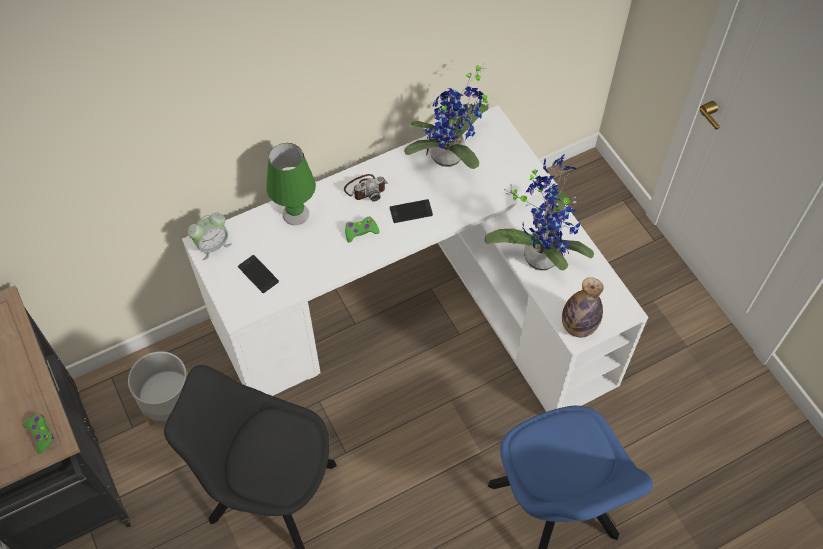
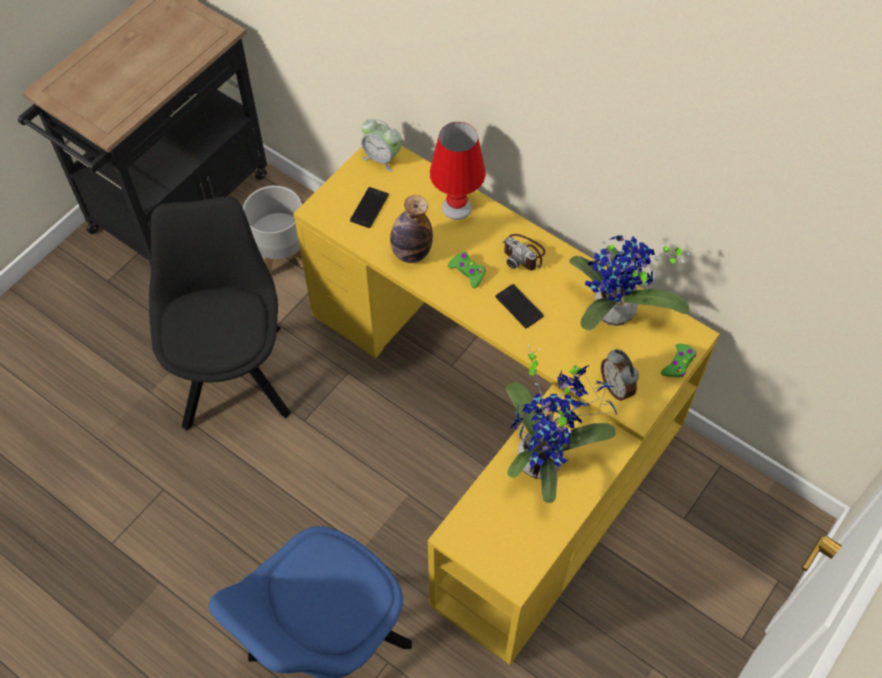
camera: 65 degrees right, 0 degrees up
(41, 434) = (110, 116): green game controller -> green game controller (678, 364)
(296, 214) = (456, 208): green table lamp -> red table lamp
(421, 311) = (500, 422): white desk -> yellow desk
(510, 182) = (616, 387): none -> alarm clock
(578, 326) = (467, 533): bottle -> bottle (411, 252)

